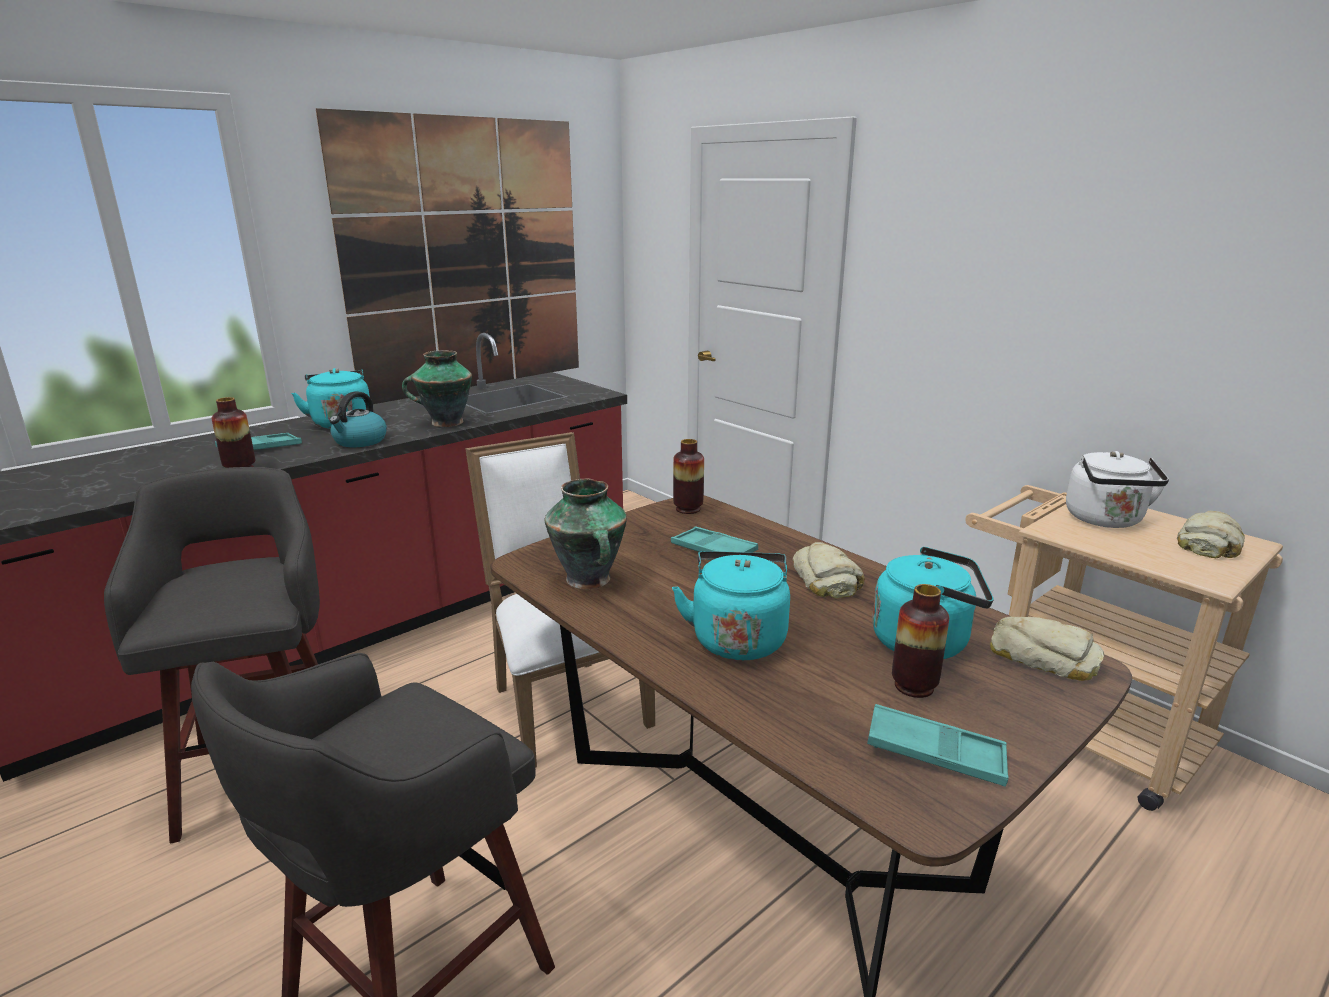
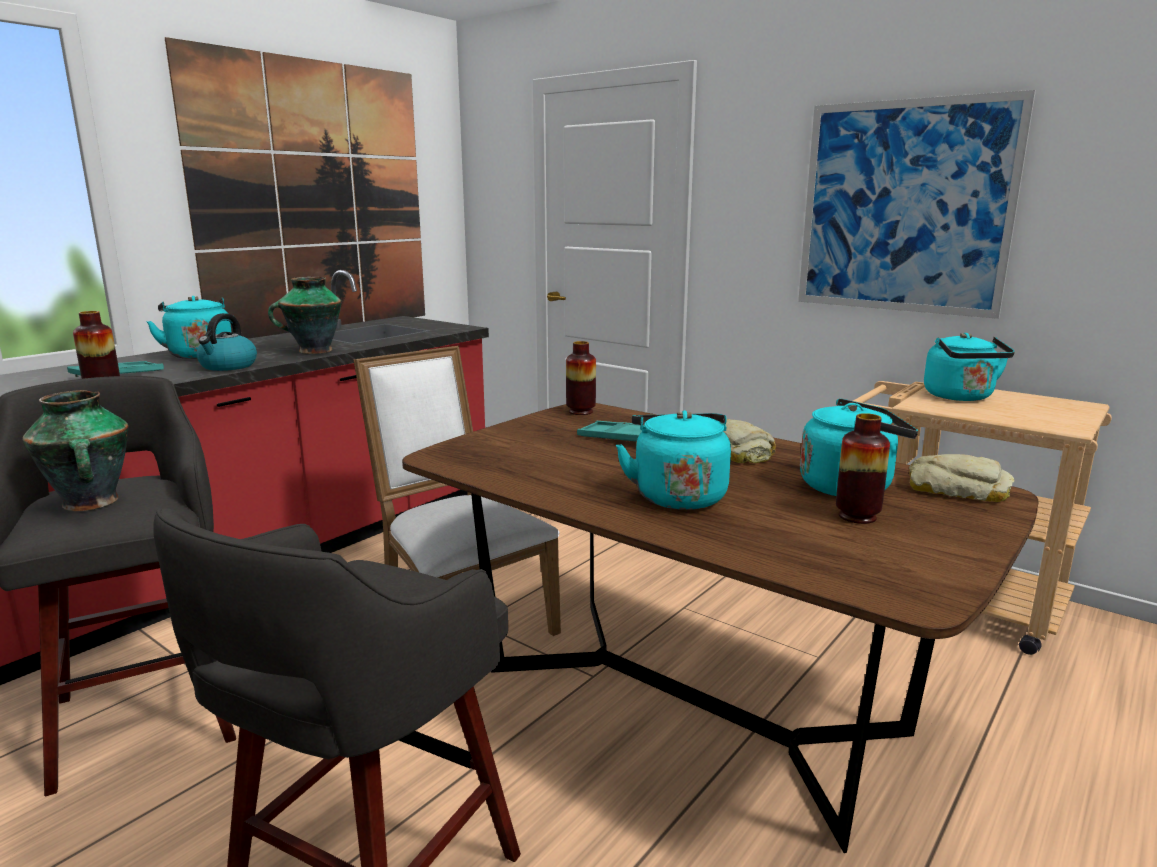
camera: 10 degrees left, 5 degrees down
(589, 580) = (510, 465): vase -> vase (91, 503)
(935, 753) = (902, 558): turquoise tray -> none
(1068, 298) = (904, 207): none -> picture
(1106, 520) = (961, 397): white kettle -> turquoise kettle
(1208, 544) = (1052, 407): bread -> none

